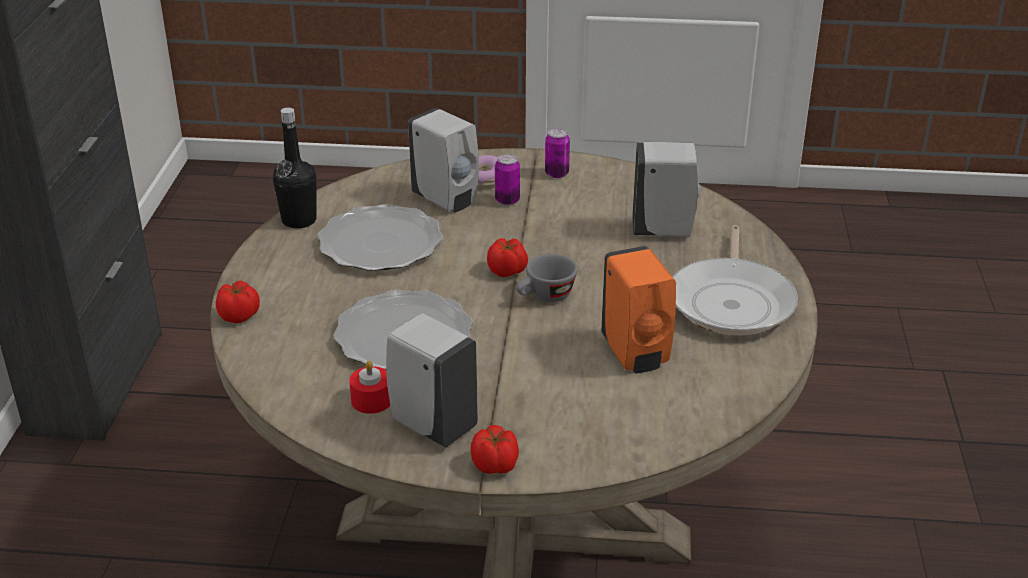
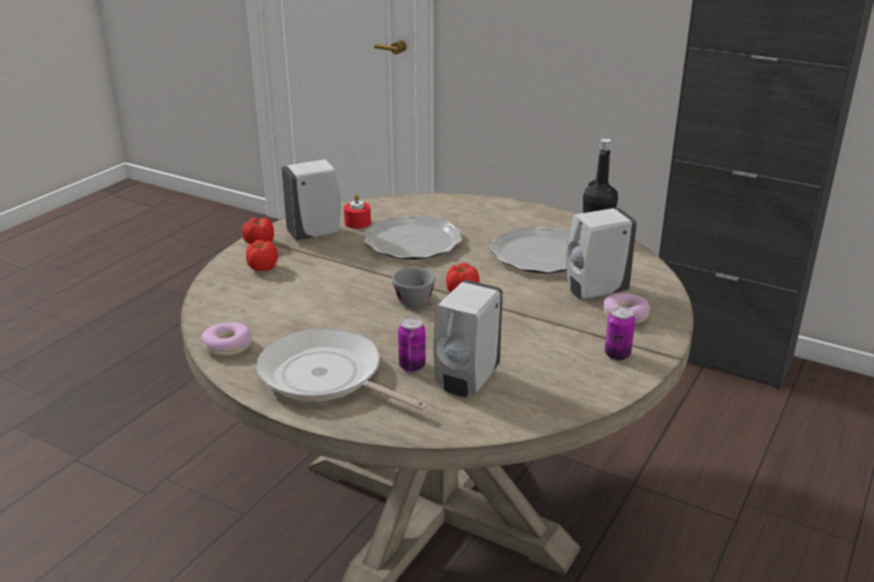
camera: 115 degrees right, 5 degrees down
(240, 316) = (483, 202): tomato -> tomato (262, 268)
(507, 200) = (577, 317): can -> can (412, 366)
(636, 355) = (305, 312): orange soap dispenser -> none
(746, 379) = (228, 346): none -> donut

